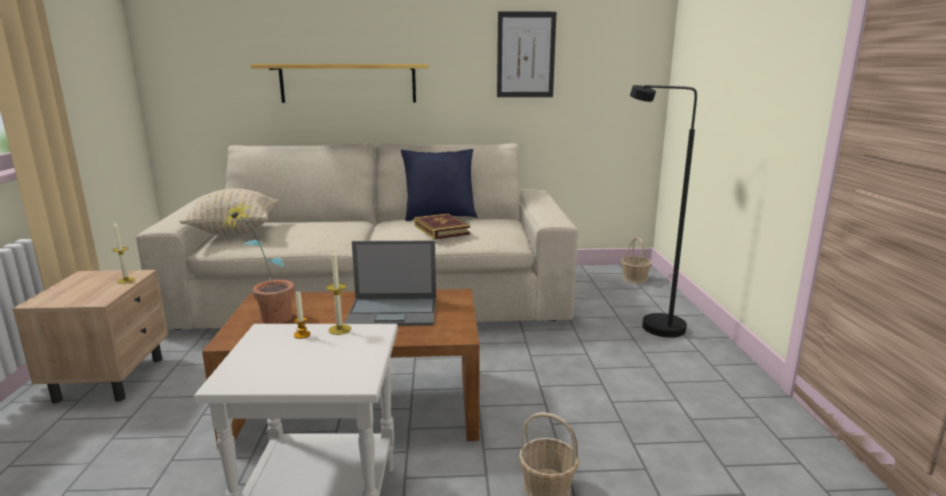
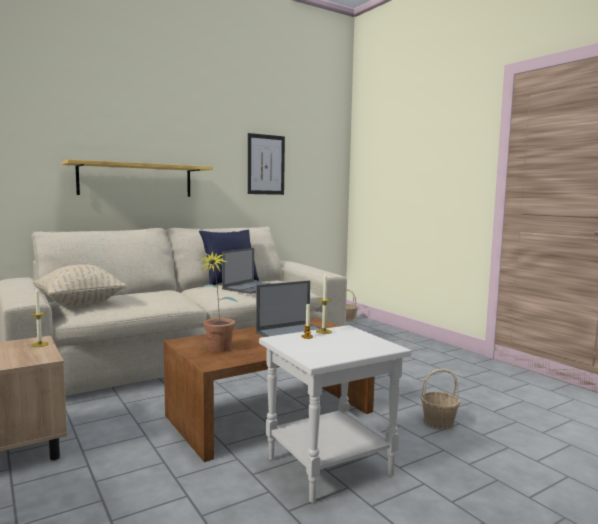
camera: 30 degrees left, 10 degrees down
(441, 230) = (251, 287): book -> laptop
(652, 324) = (388, 339): black floor lamp -> none

